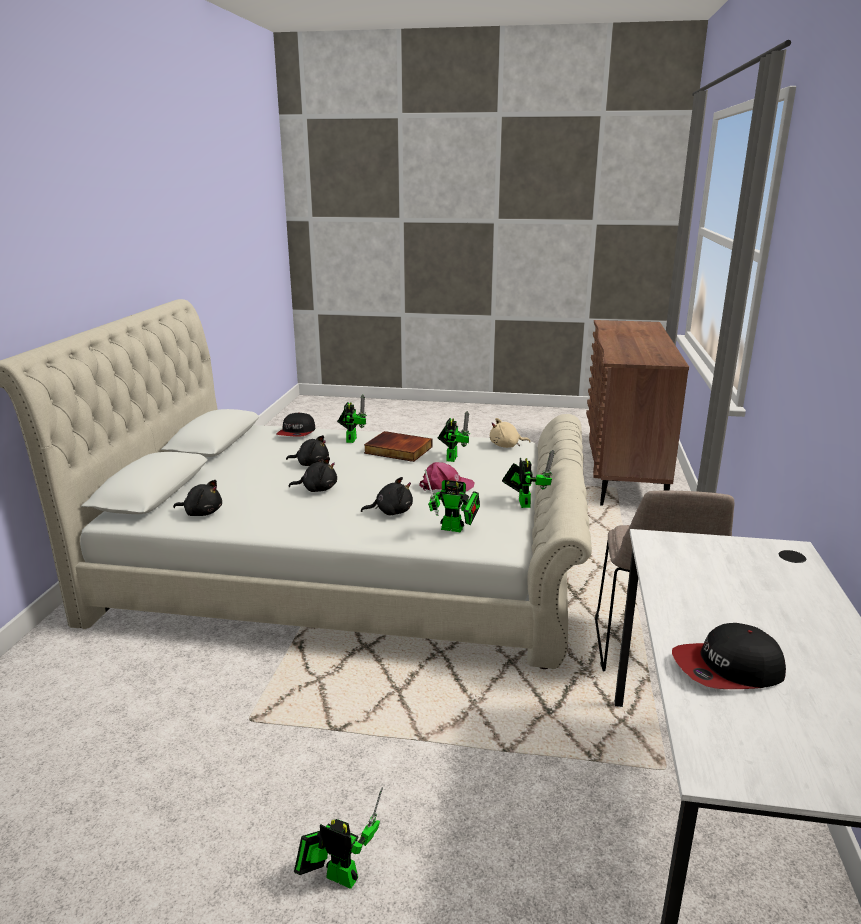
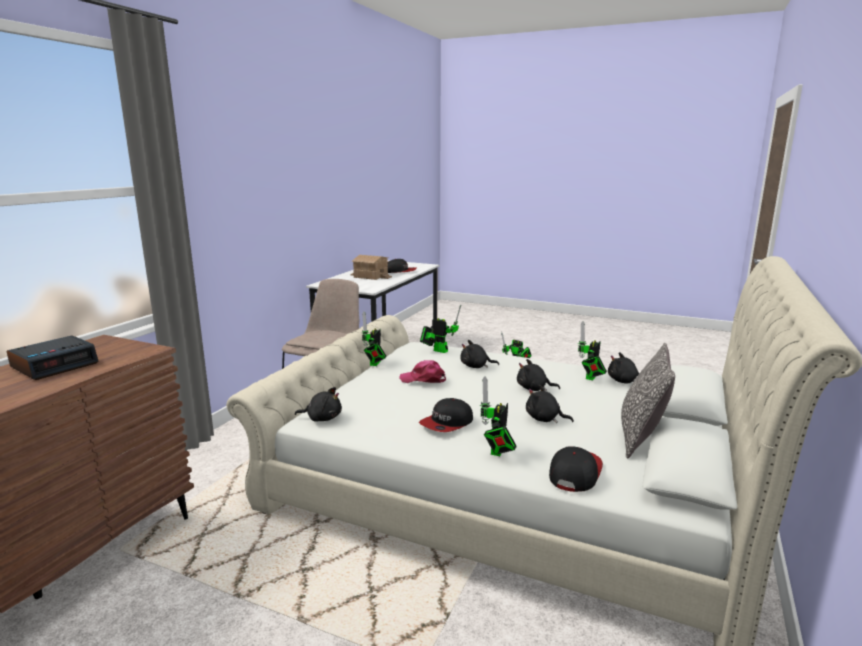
camera: 165 degrees left, 5 degrees down
(231, 458) = (641, 437): none -> pillow
(397, 450) = (447, 423): book -> cap
(452, 457) = (394, 408): toy robot -> toy robot (590, 378)
(506, 446) = (322, 418): beige plush toy -> black plush toy
(645, 350) = (55, 365): none -> alarm clock
(757, 613) = (370, 276): none -> toy house

